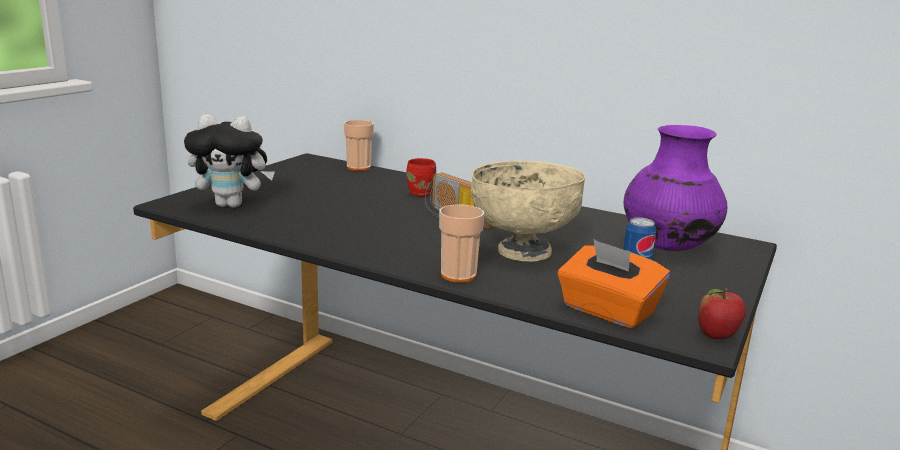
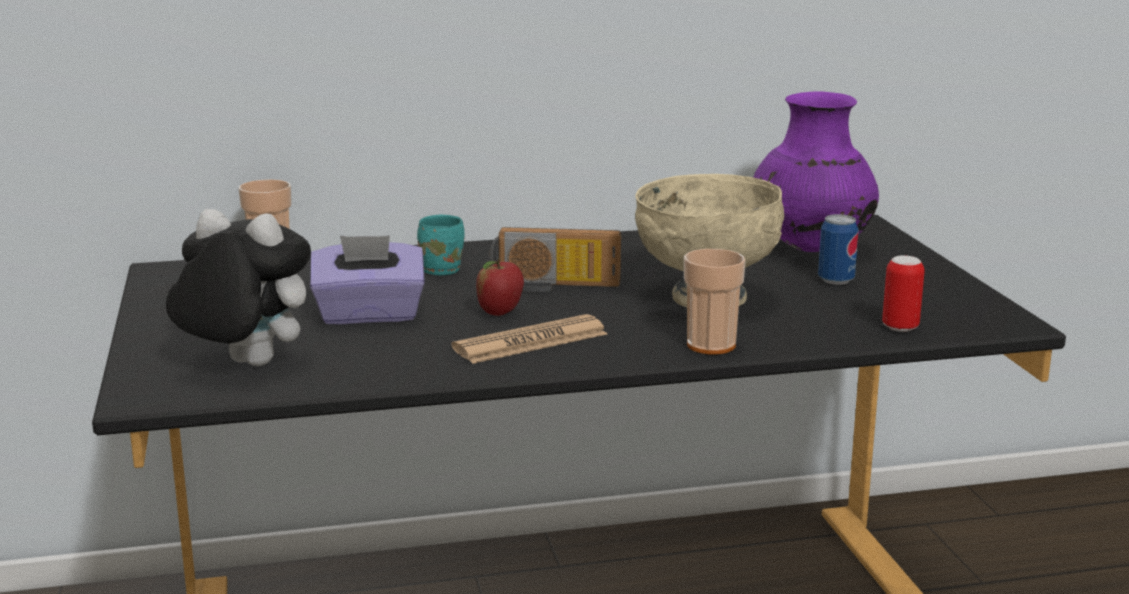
camera: 40 degrees left, 0 degrees up
(232, 205) = (243, 365): plush toy -> plush toy turned 120 degrees counterclockwise
(336, 202) = (369, 315): none -> purple tissue box
(372, 239) = (530, 341): none -> newspaper
(422, 193) = (443, 270): red mug -> turquoise mug
(607, 311) = (900, 327): orange tissue box -> can
(717, 336) = (1012, 315): apple -> apple (500, 313)

